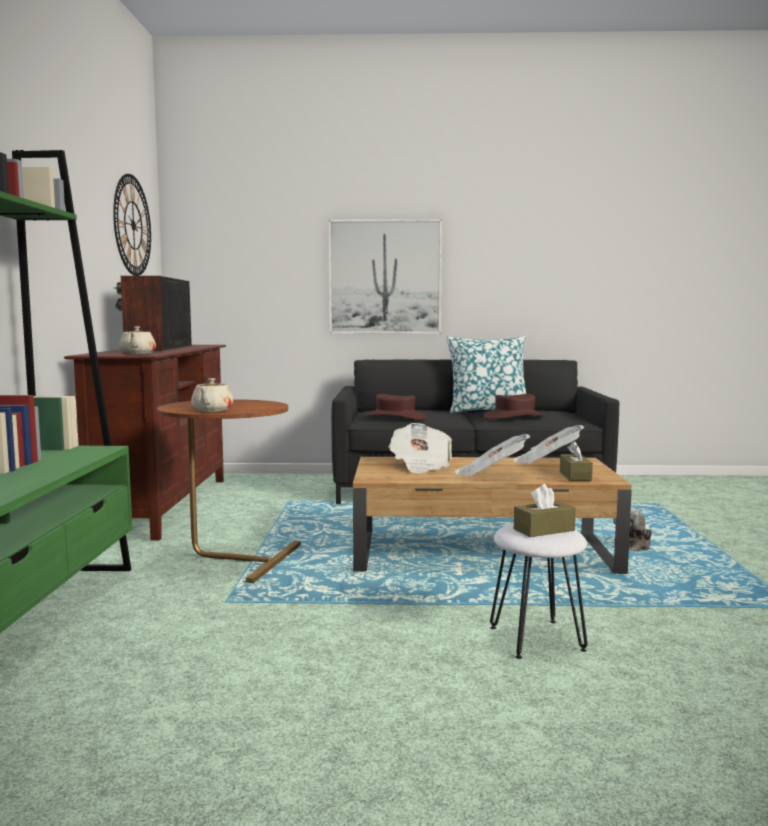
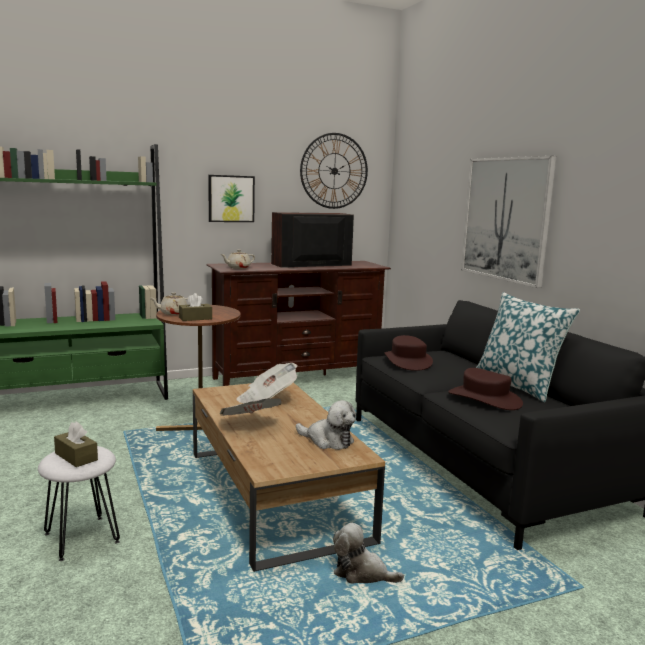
camera: 65 degrees right, 5 degrees up
(70, 253) = (231, 198): none -> picture
(547, 463) = (328, 441): newspaper -> plush toy
(575, 476) = (272, 455): brown tissue box -> brown tissue box (195, 318)

